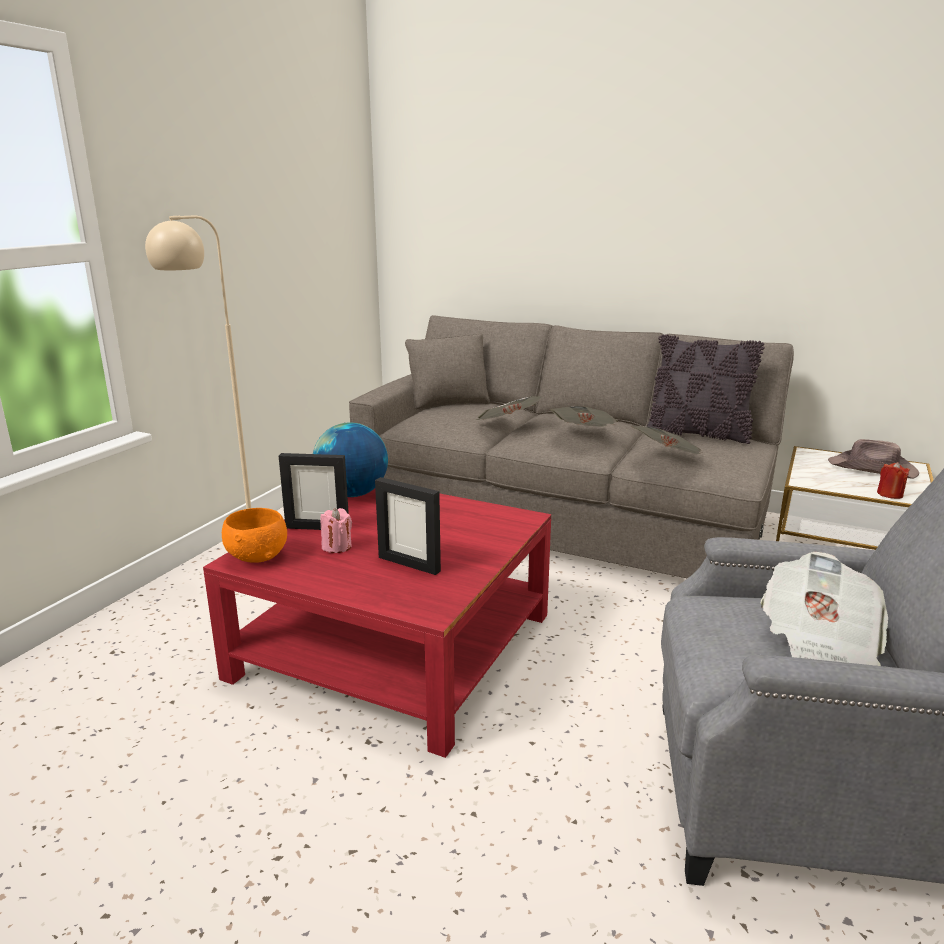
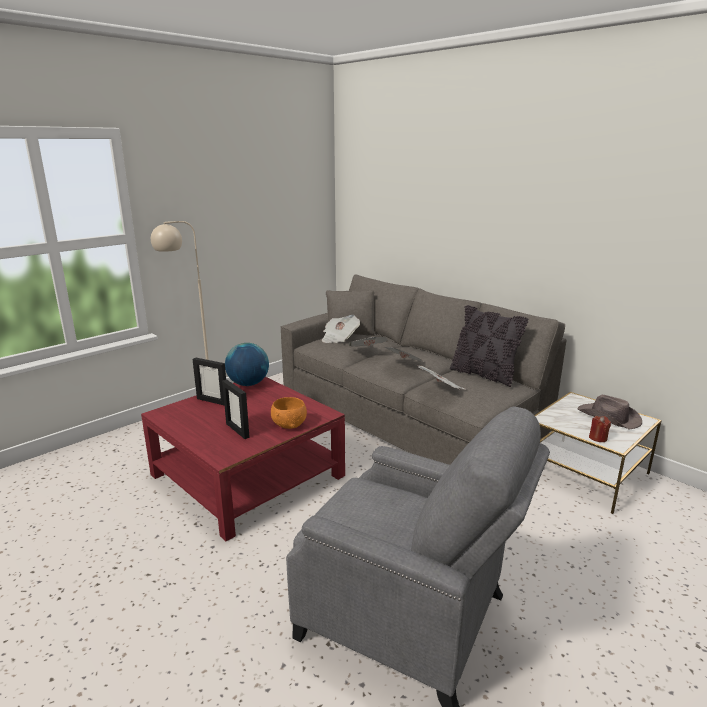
camera: 20 degrees right, 0 degrees up
(258, 557) = (170, 412): orange bowl -> orange bowl (290, 425)
(337, 547) = (211, 414): pink candle -> none
(818, 643) = (389, 520): newspaper -> newspaper (339, 338)

